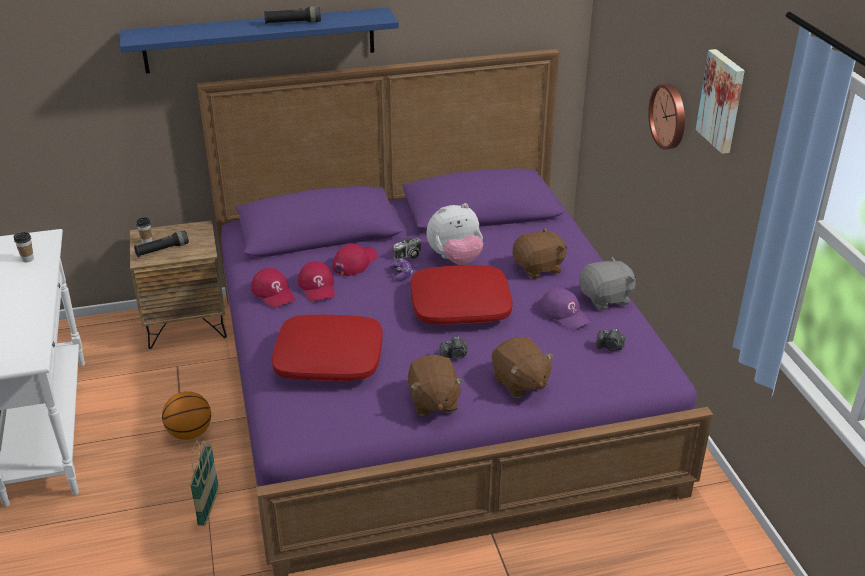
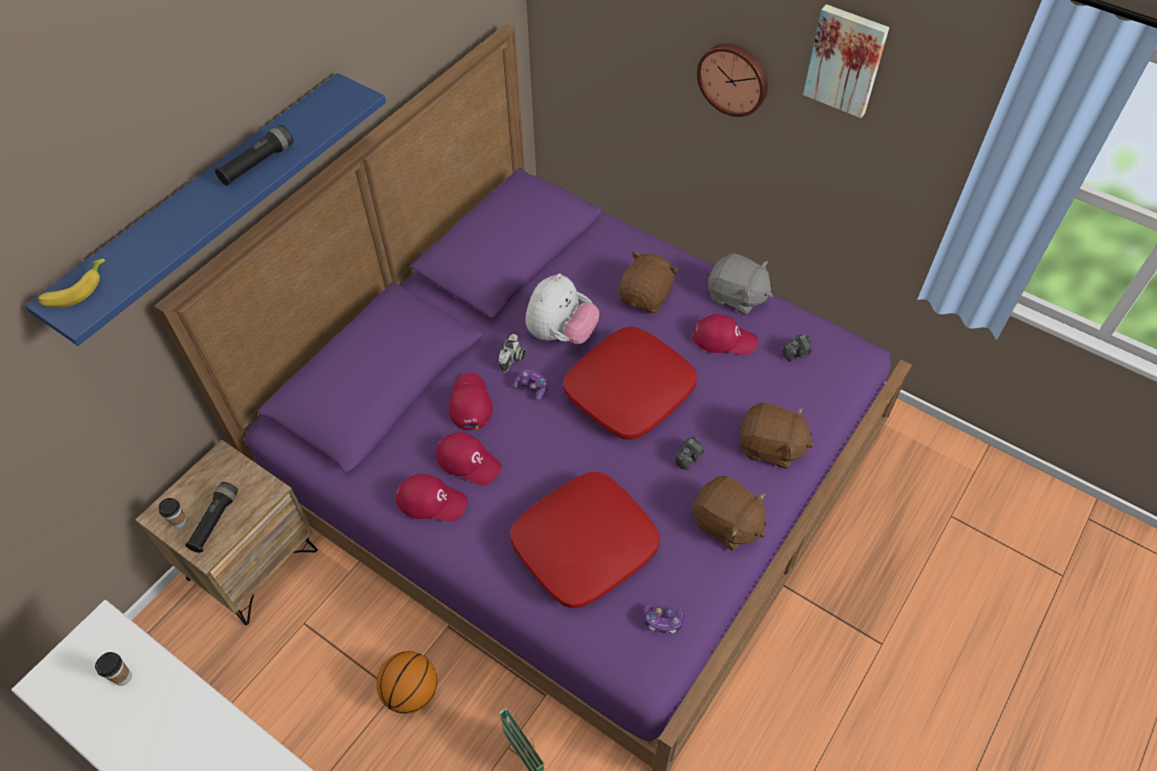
camera: 40 degrees left, 20 degrees up
(146, 32) = (75, 289): none -> banana
(325, 420) = (663, 621): none -> game controller
(564, 313) = (724, 339): purple cap -> red cap
(606, 299) = (736, 297): grey plush toy -> grey plush toy turned 90 degrees clockwise

